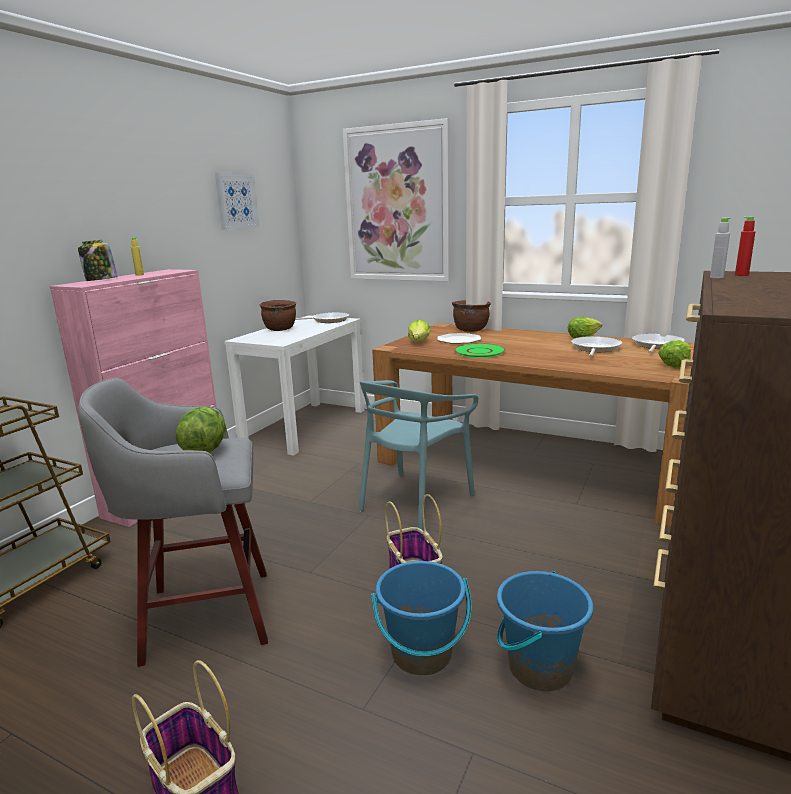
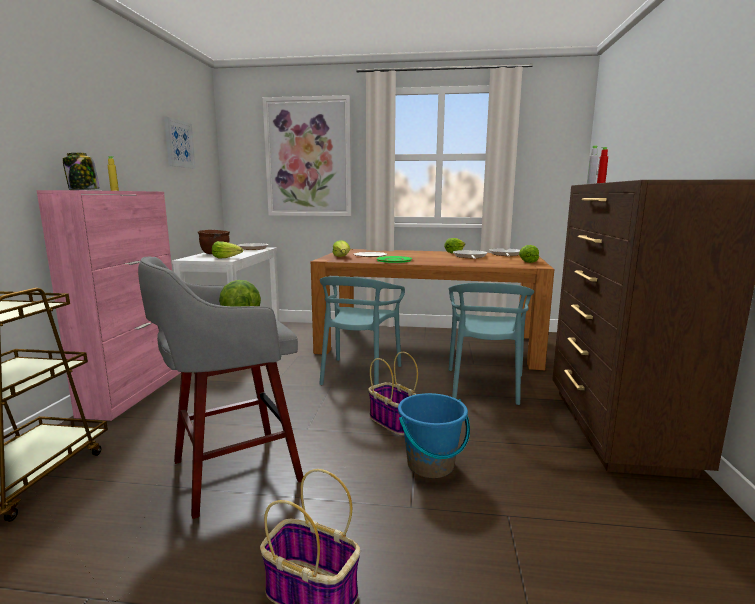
camera: 20 degrees left, 5 degrees down
(283, 339) = (227, 258): none -> lettuce
(470, 330) = (371, 251): brown cooking pot -> none
(539, 668) = (515, 458): blue bucket -> none
(570, 542) = (484, 385): none -> turquoise chair

